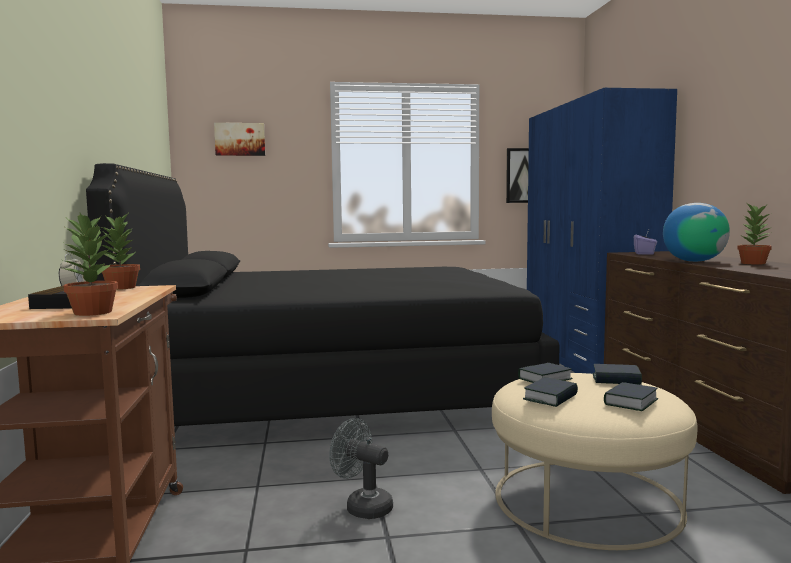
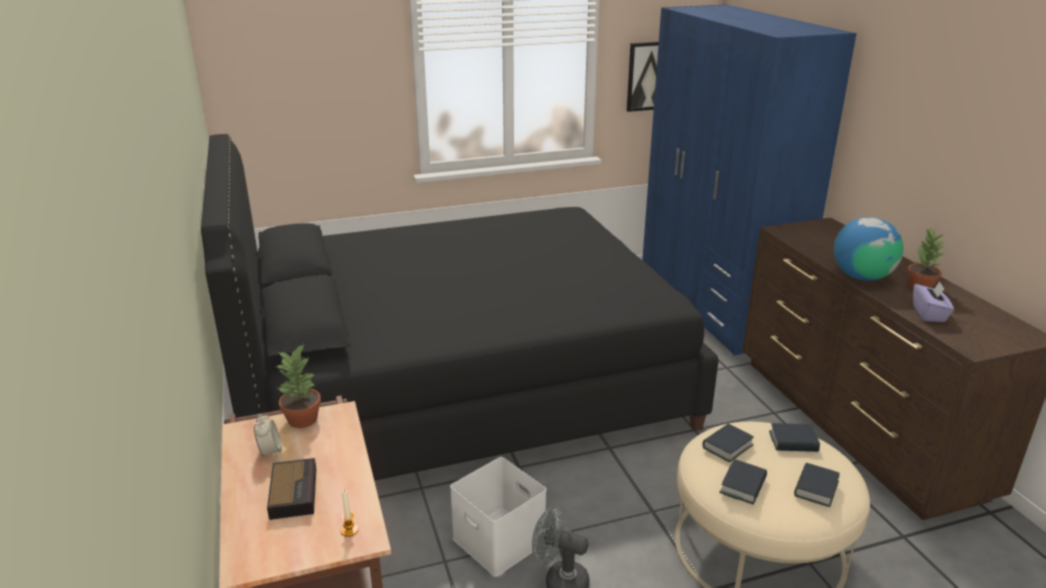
camera: 10 degrees left, 20 degrees up
(91, 312) = (349, 530): potted plant -> candle
(240, 139) = (291, 50): picture -> none
(319, 477) = (501, 540): none -> white storage box
(644, 253) = (802, 235): purple tissue box -> purple tissue box (929, 314)

